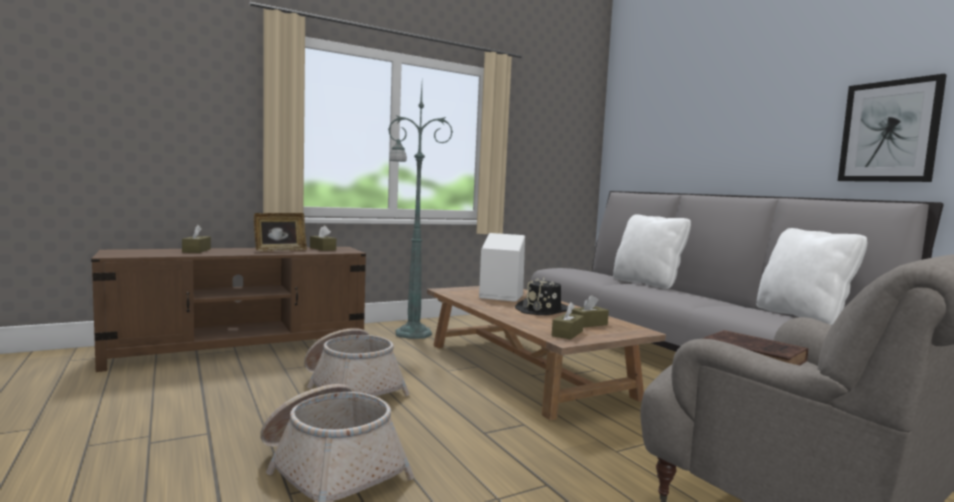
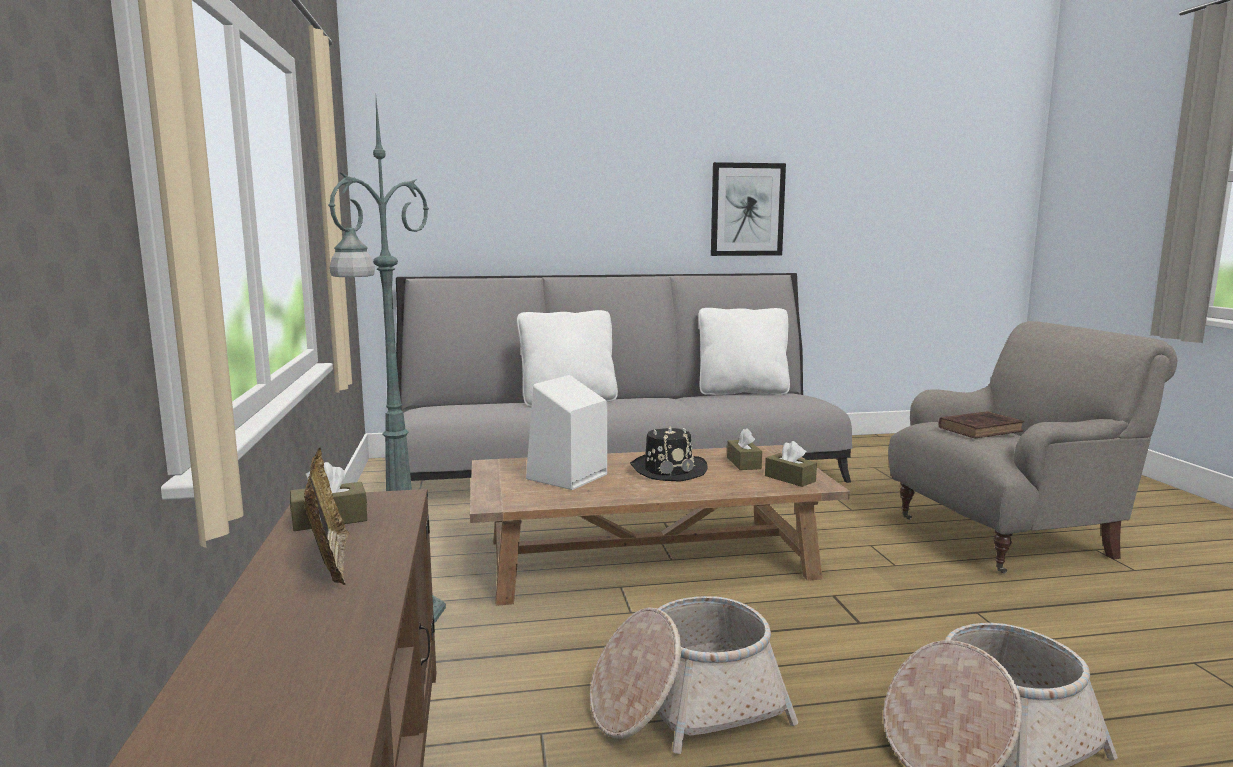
camera: 70 degrees left, 5 degrees up
(196, 250) = (252, 678): brown tissue box -> none

